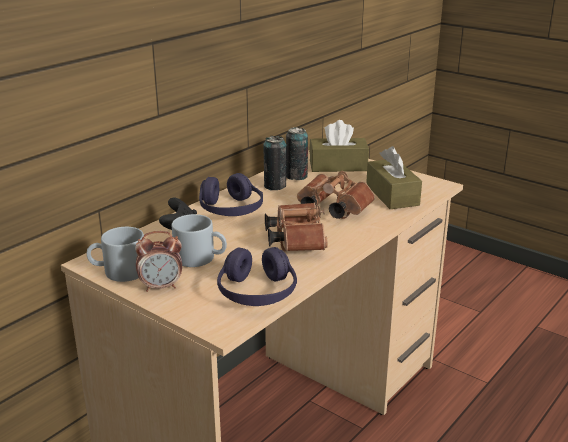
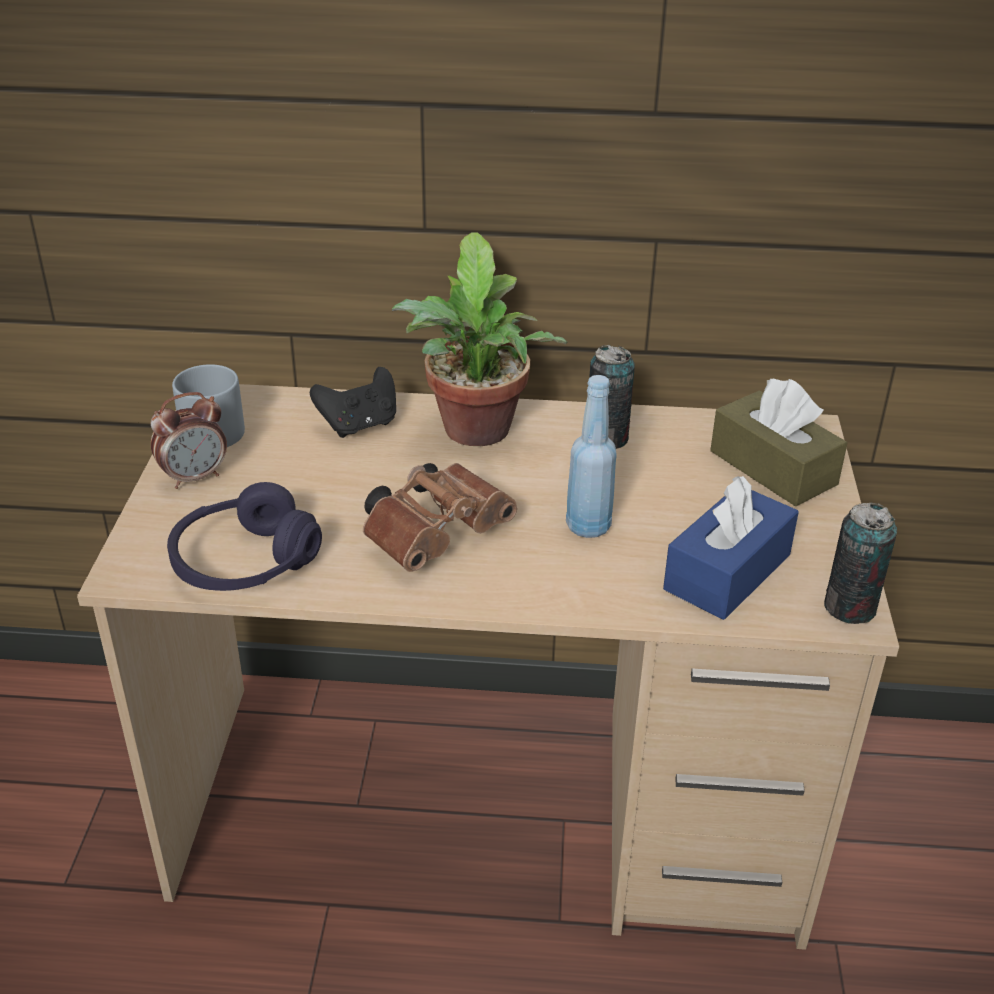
camera: 55 degrees right, 10 degrees up
(161, 287) = (195, 477): alarm clock -> alarm clock turned 75 degrees counterclockwise
(201, 258) = (301, 474): grey mug -> none
(231, 209) = (476, 434): purple headphones -> potted plant
(296, 176) = (670, 444): can -> can (849, 608)
(331, 209) = (588, 526): brown binoculars -> blue bottle
(392, 195) = (727, 572): brown tissue box -> blue tissue box

